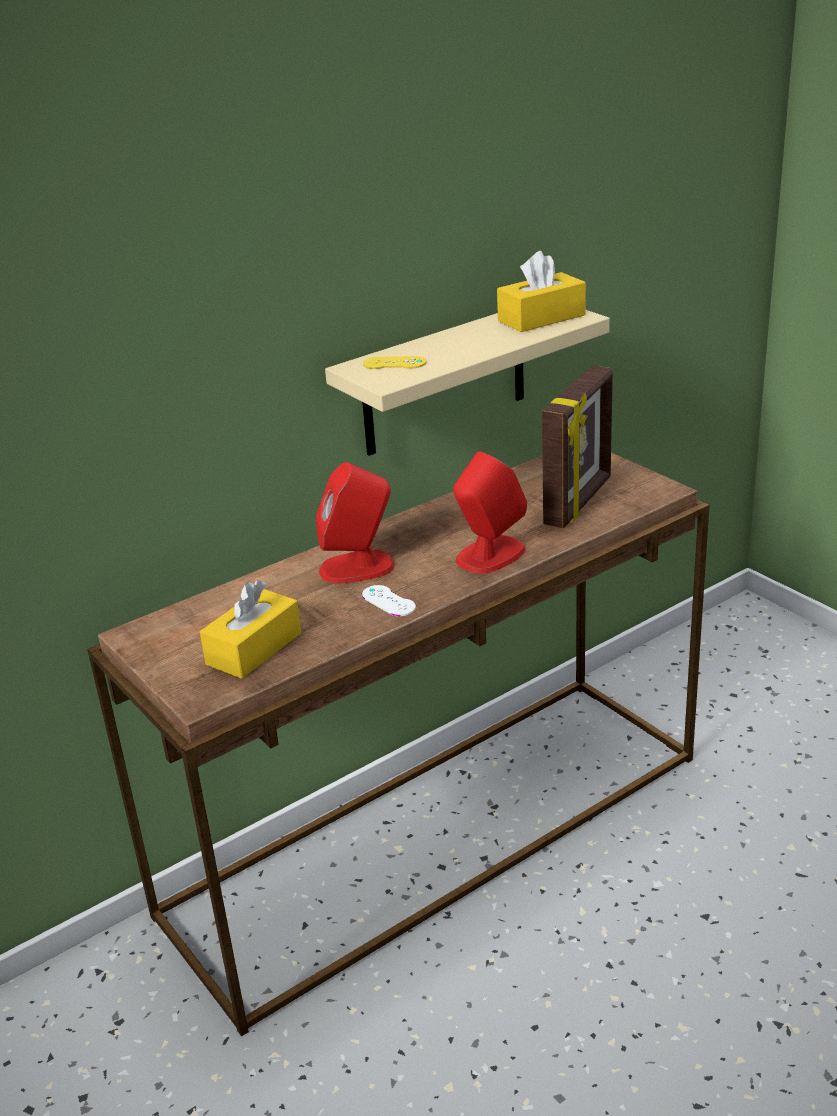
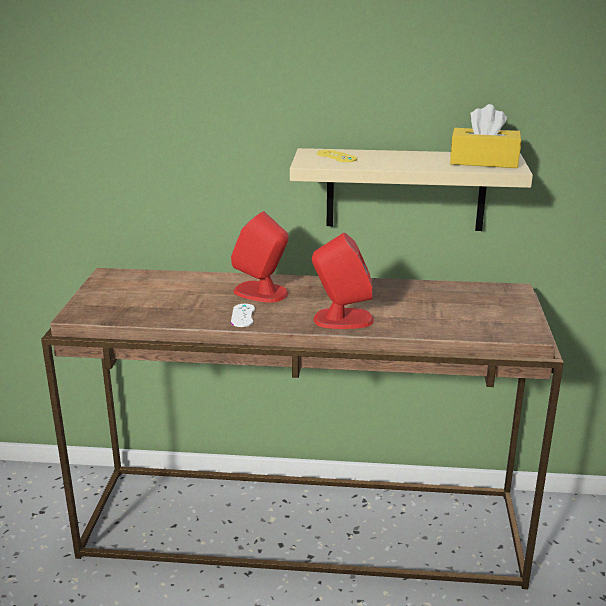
camera: 40 degrees right, 5 degrees down
(254, 648) = (140, 305): yellow tissue box -> none
(579, 502) = (456, 316): picture frame -> none

